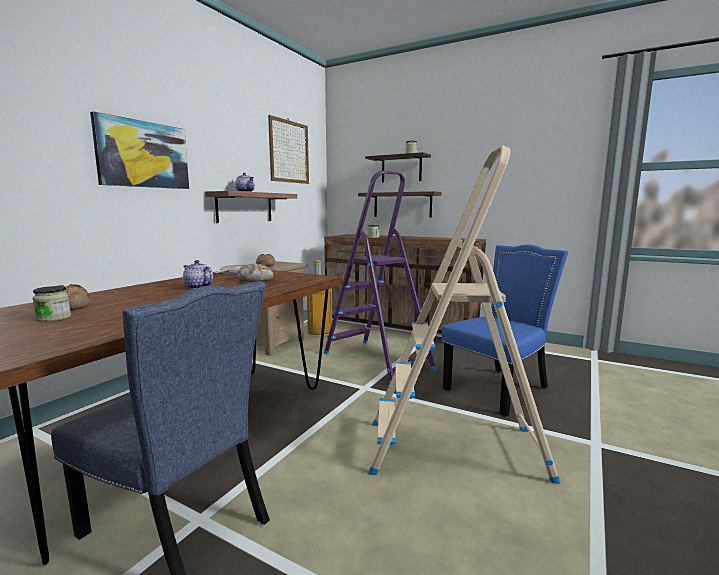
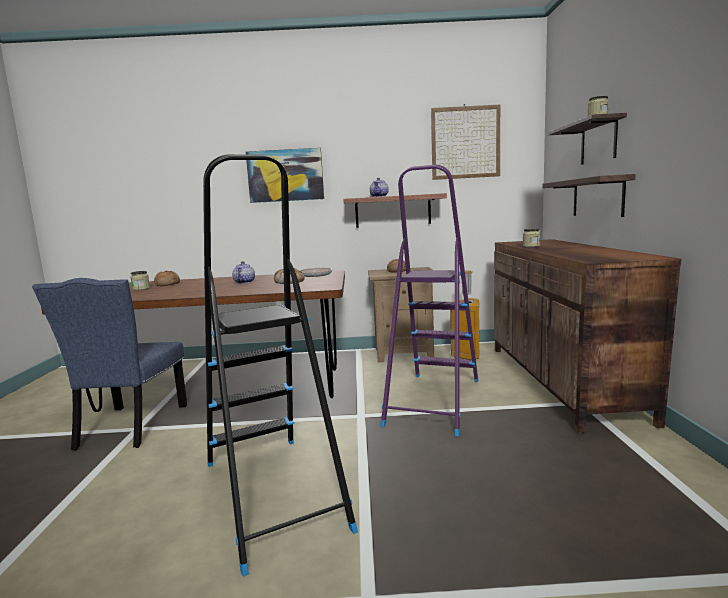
camera: 60 degrees right, 0 degrees up
(453, 450) = (272, 492): beige step ladder -> black step ladder
(497, 390) = (454, 488): blue chair -> none

